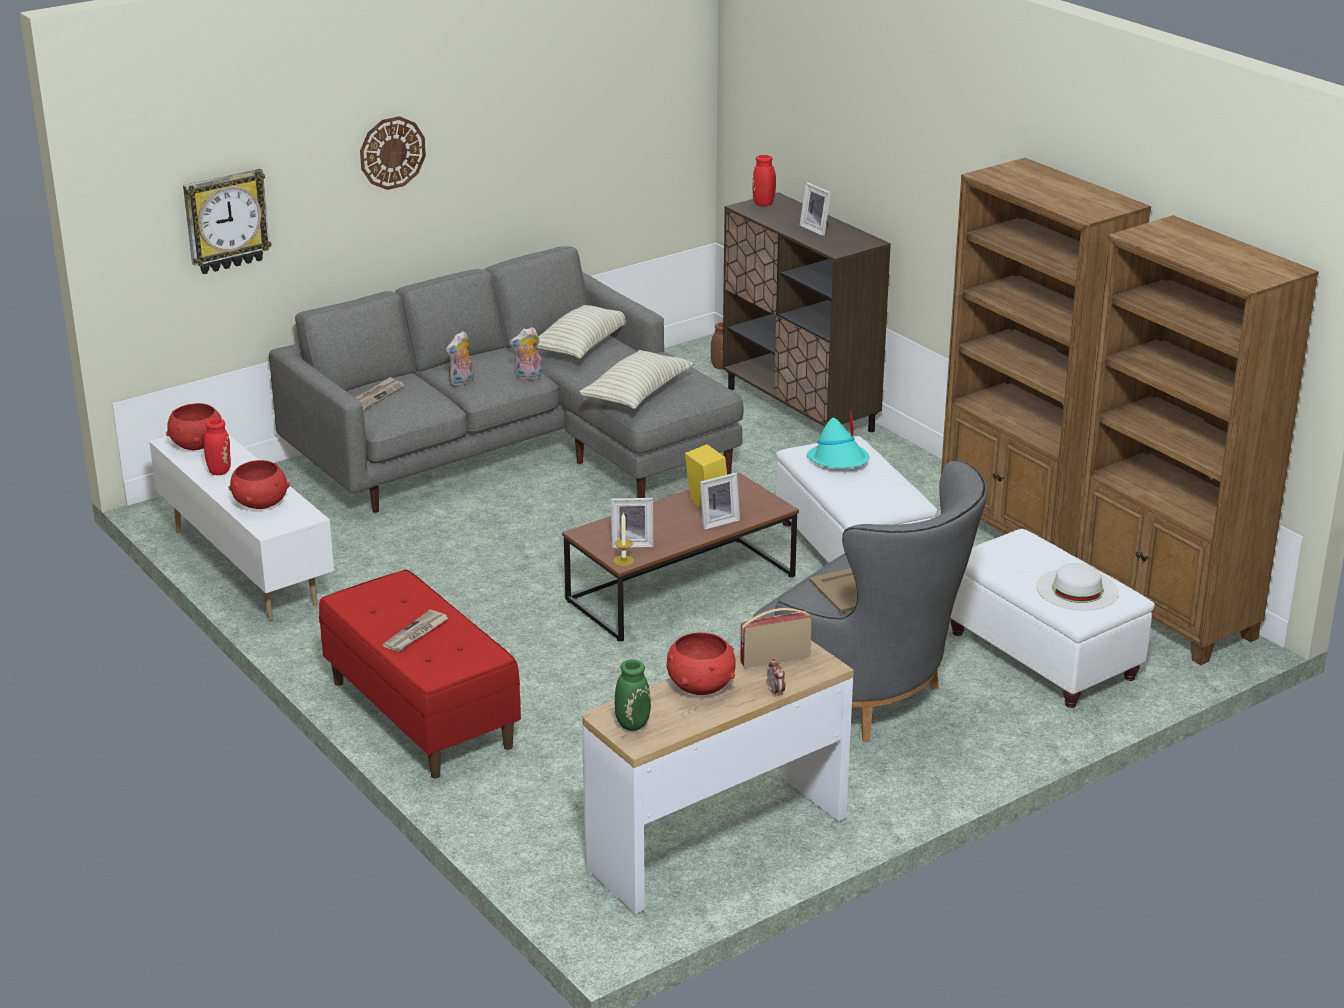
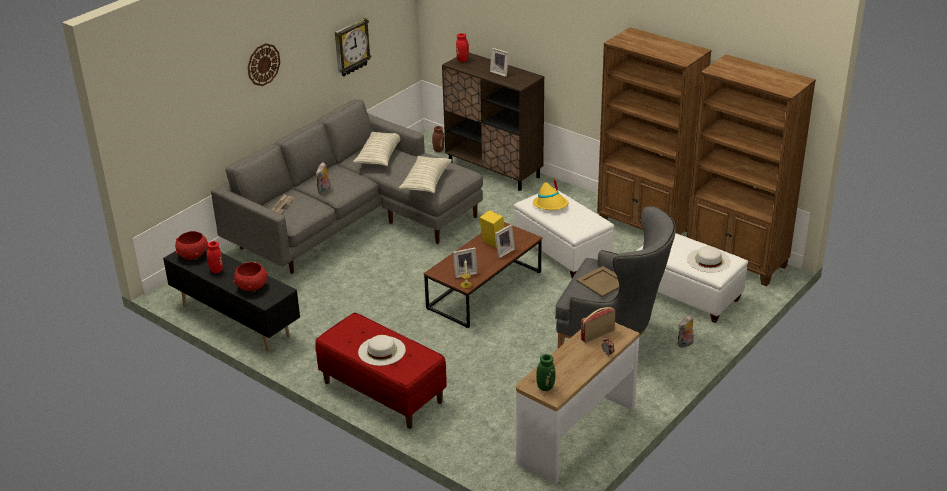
camera: 15 degrees left, 5 degrees up
(226, 221) = (183, 121): wall clock -> wall clock (351, 47)
(246, 567) = (236, 320): white tv stand -> black tv stand
(416, 633) = (381, 351): newspaper -> white hat
(528, 378) = (360, 181): plush toy -> plush toy (685, 344)
(700, 686) = (567, 357): red bowl -> none
(839, 461) = (551, 205): turquoise hat -> yellow hat

